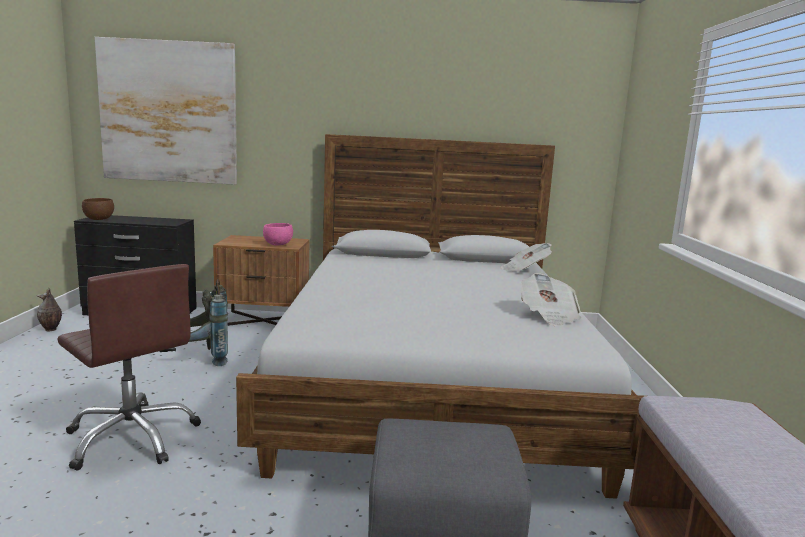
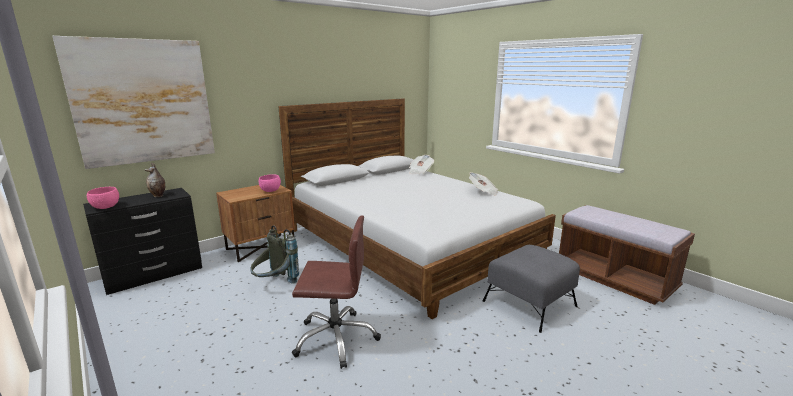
camera: 40 degrees left, 5 degrees up
(51, 329) = (106, 315): vase -> vase (158, 196)
(98, 219) = (105, 207): brown bowl -> pink bowl

